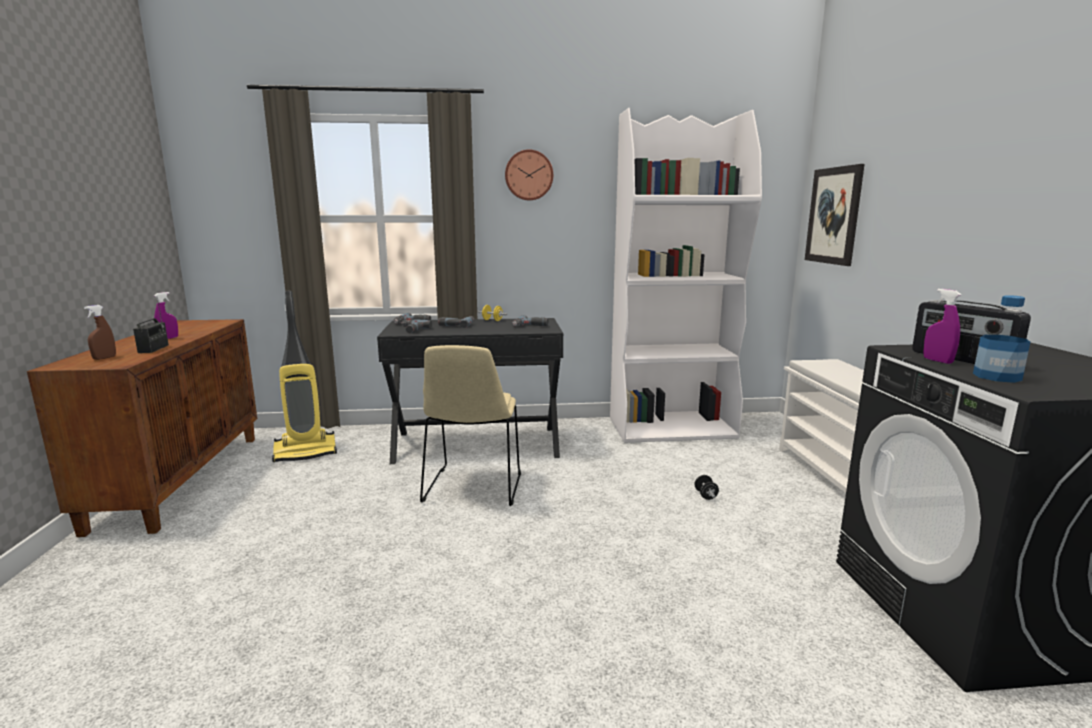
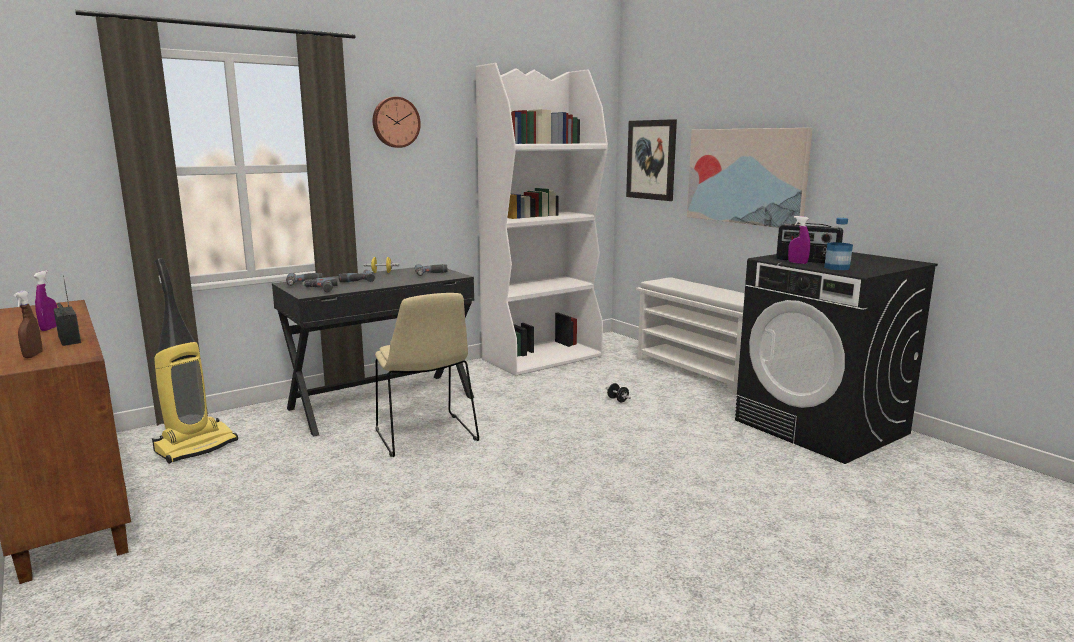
camera: 30 degrees left, 0 degrees up
(938, 234) = (746, 176): none -> picture

